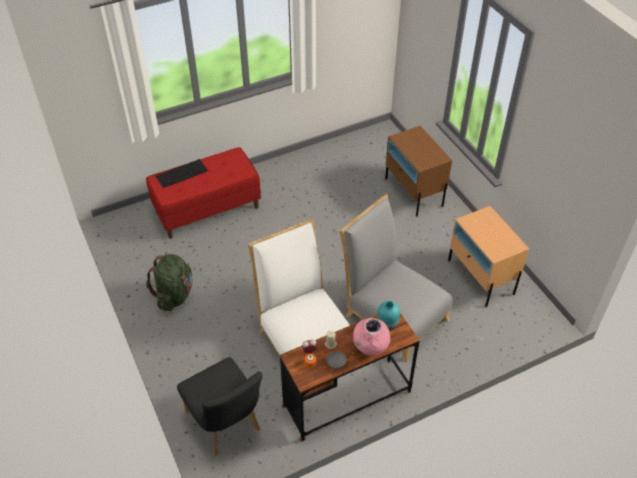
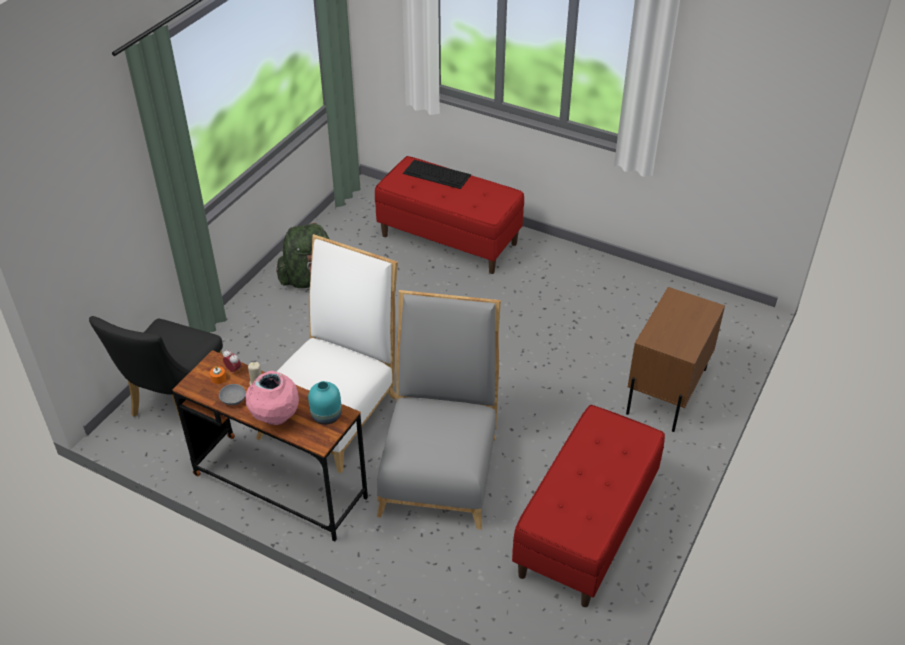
camera: 55 degrees right, 5 degrees down
(481, 277) = (586, 529): beige nightstand -> red bench

